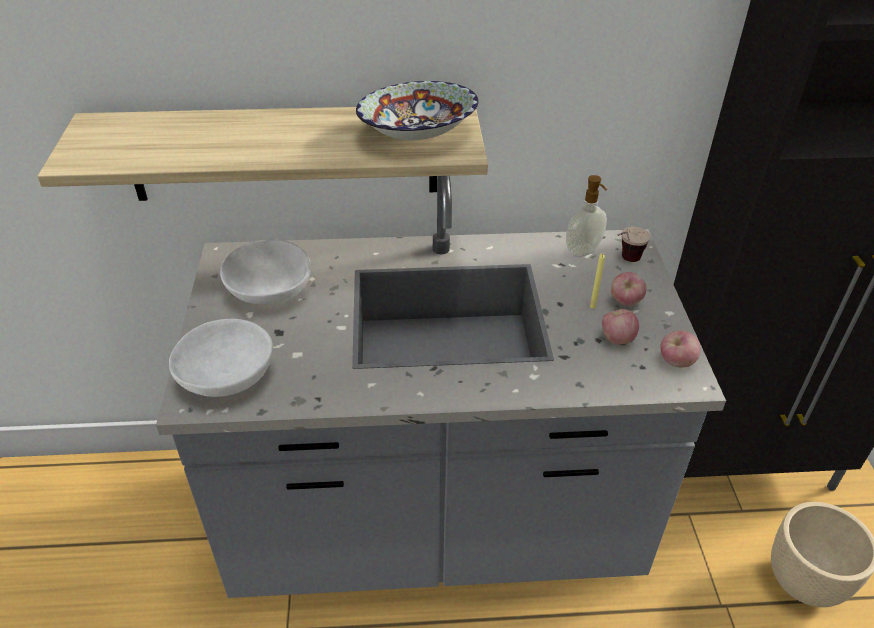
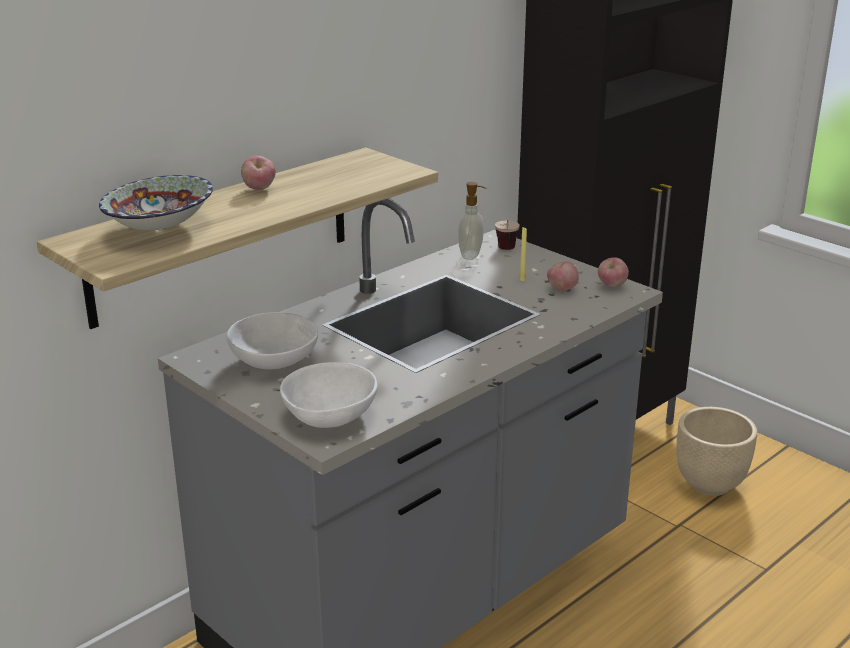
camera: 40 degrees left, 15 degrees down
(418, 136) = (363, 172): bowl -> bowl (161, 228)
(625, 302) = (539, 270): apple -> apple (259, 189)

